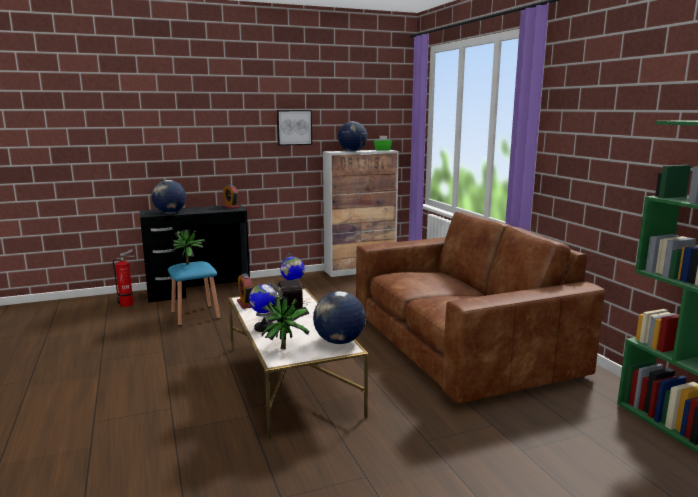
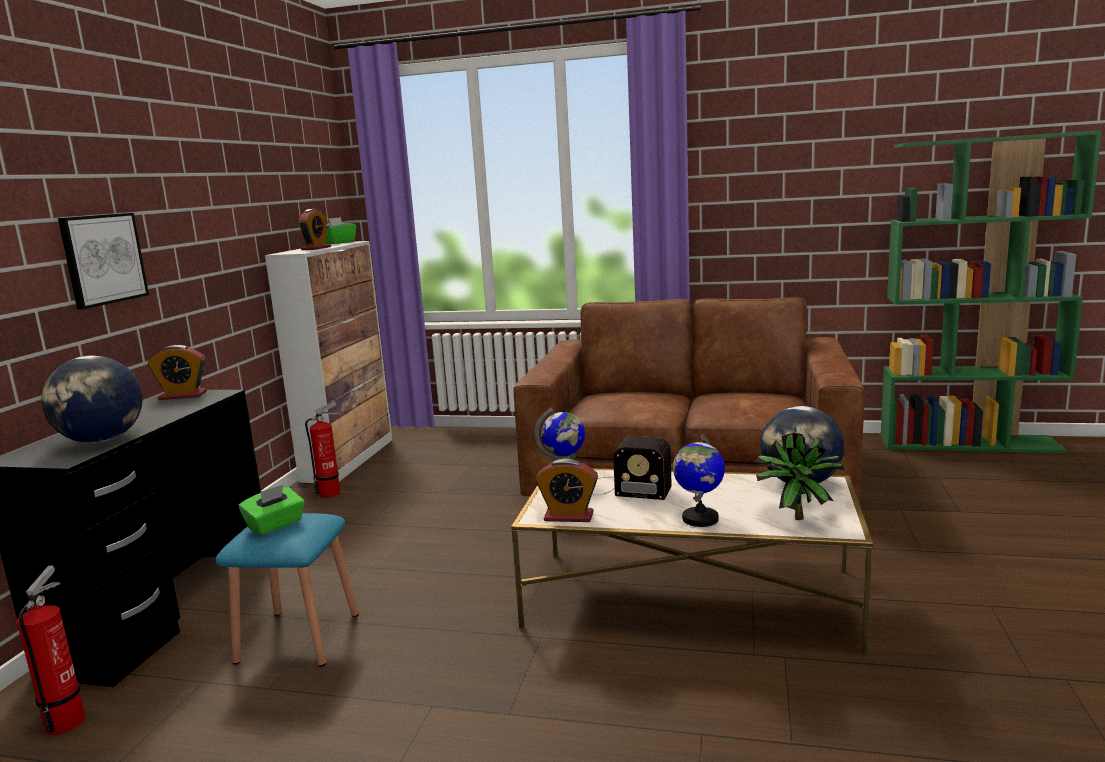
camera: 55 degrees left, 0 degrees up
(190, 264) = (275, 525): potted plant -> green tissue box
(294, 127) = (219, 211): picture -> picture (103, 259)
(321, 279) = (332, 492): none -> fire extinguisher
(352, 151) = (316, 248): globe -> alarm clock

